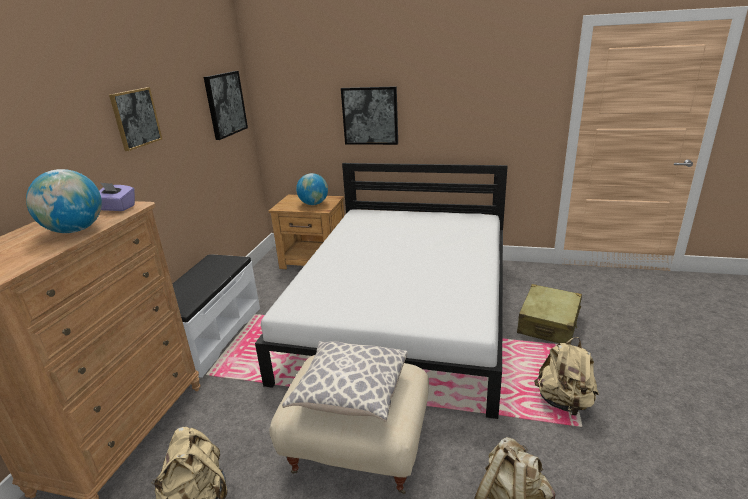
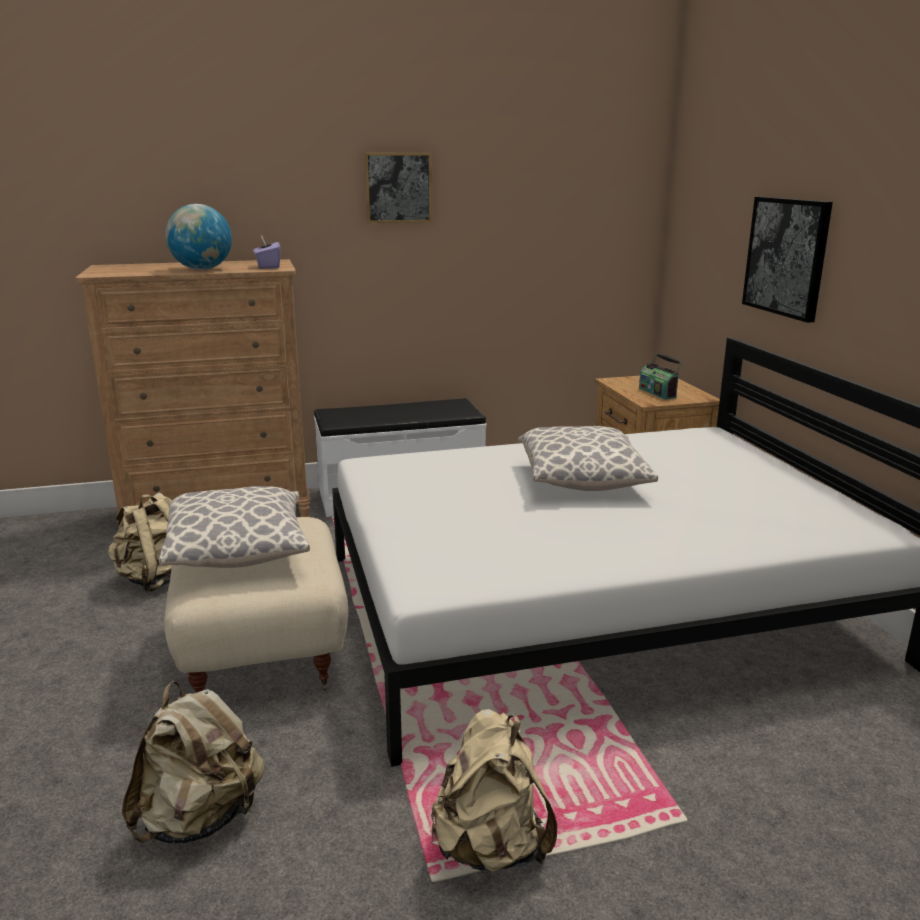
camera: 60 degrees right, 5 degrees down
(225, 104) = (592, 201): picture -> none
(313, 204) = (658, 393): globe -> radio
(384, 255) = (582, 481): none -> pillow
(548, 324) = (749, 786): beige suitcase -> none

